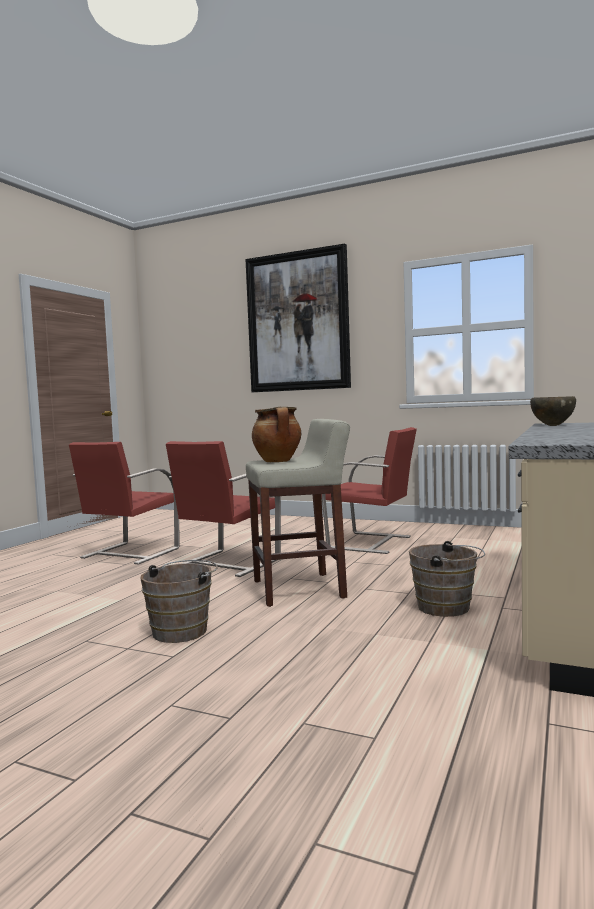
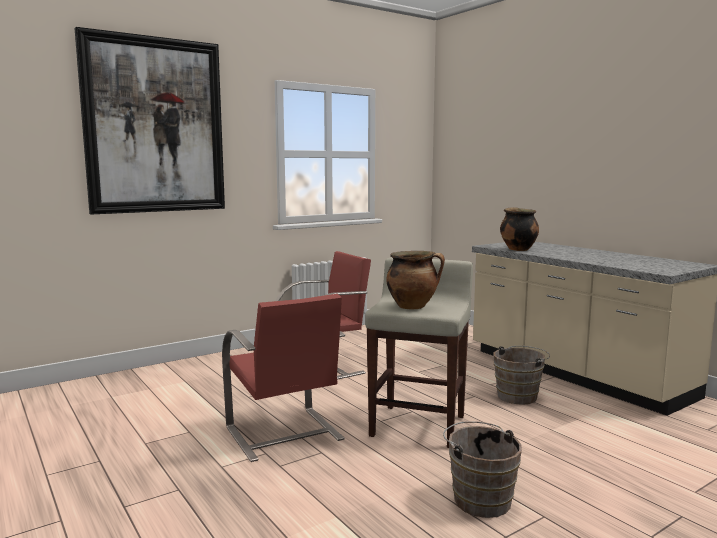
camera: 60 degrees left, 5 degrees up
(129, 553) = (127, 478): red chair -> none
(552, 426) = (517, 249): brown bowl -> cooking pot

